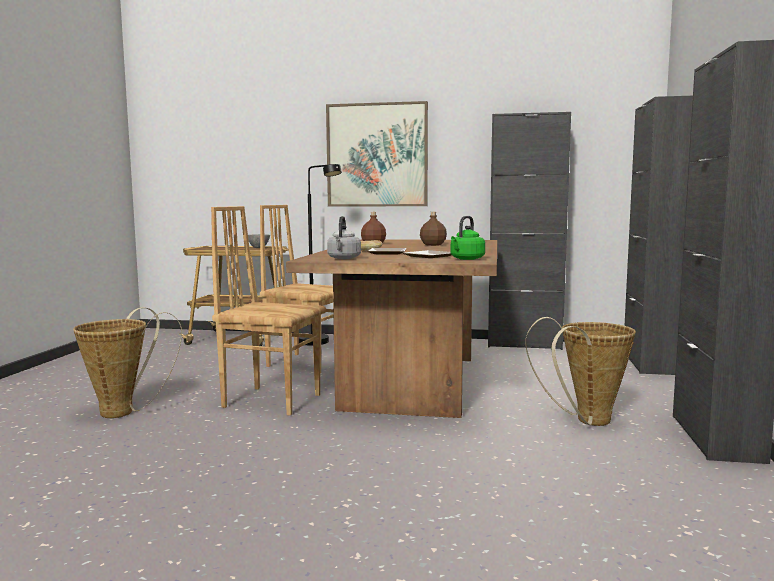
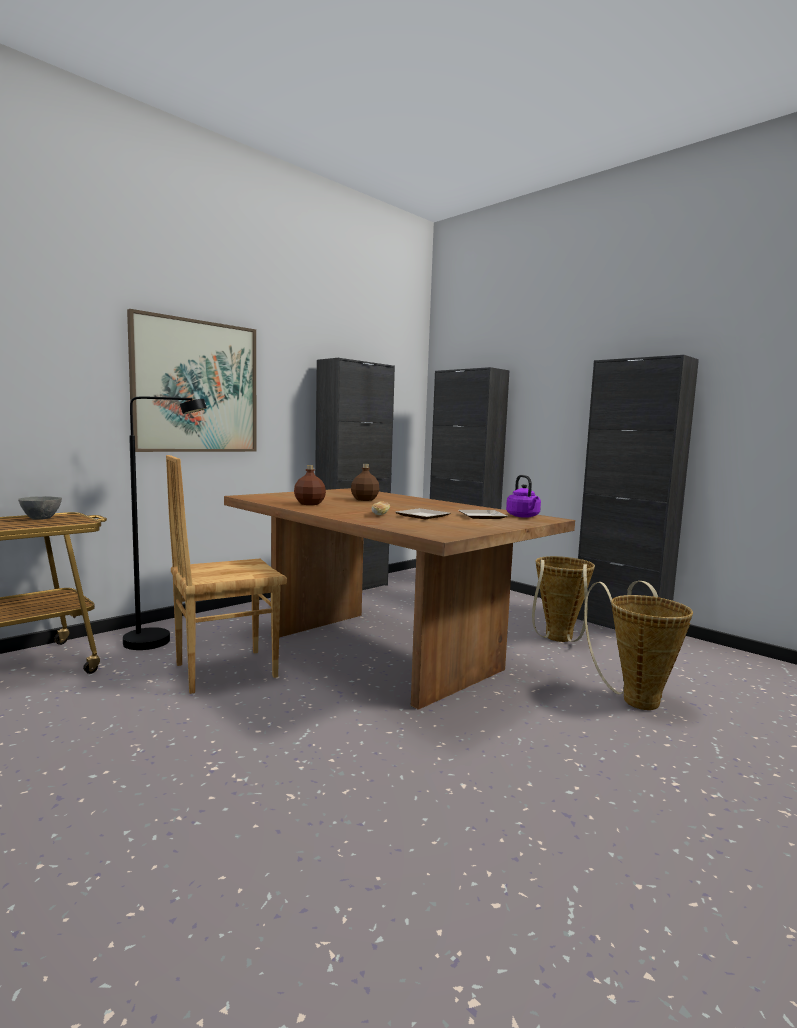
camera: 55 degrees left, 0 degrees up
(124, 411) = (203, 853): basket -> basket (635, 698)
(272, 400) = (332, 729): brown chair -> none
(343, 258) = (453, 529): grey kettle -> none
(466, 259) = (523, 516): green kettle -> purple kettle

